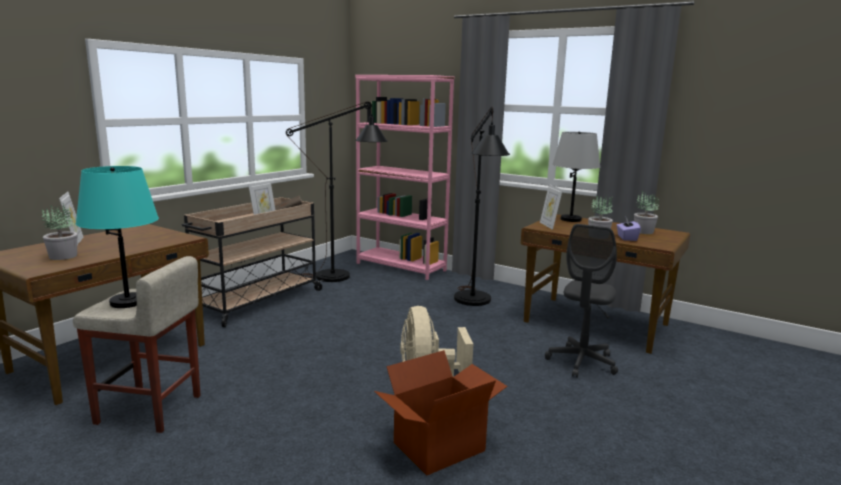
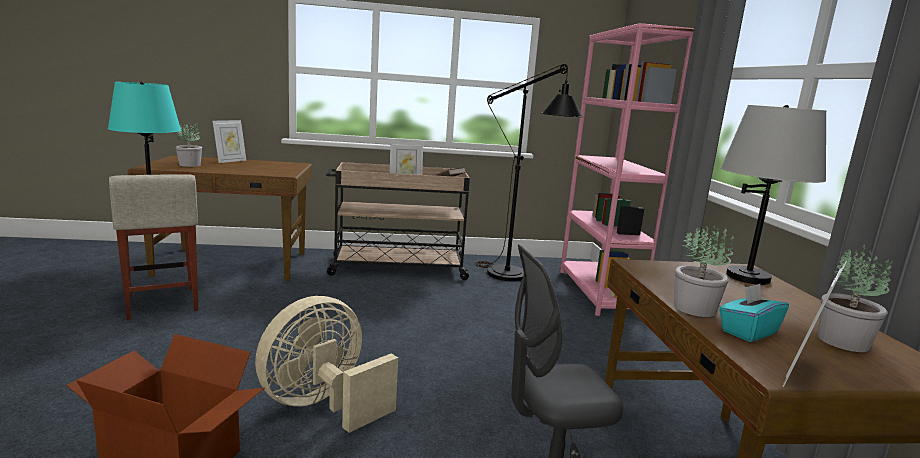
camera: 50 degrees right, 0 degrees up
(474, 303) = (589, 363): black floor lamp -> none
(549, 226) = (665, 270): picture frame -> picture frame (801, 373)
(626, 238) = (748, 332): purple tissue box -> turquoise tissue box

